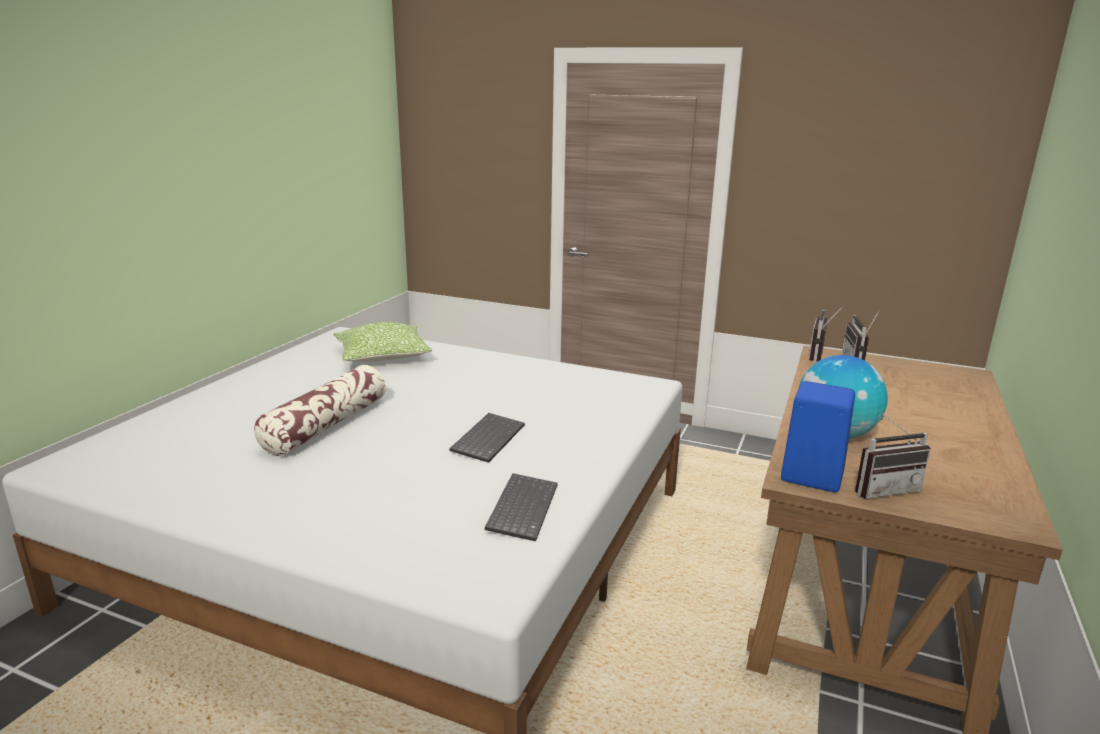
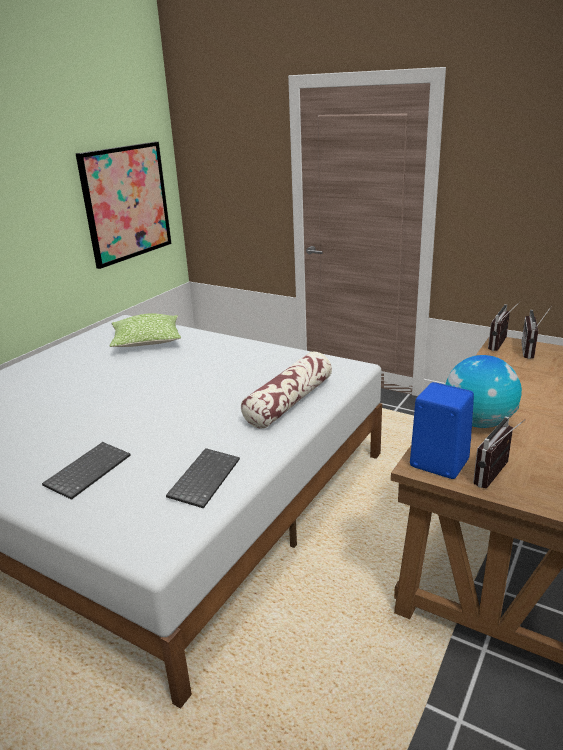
camera: 10 degrees right, 5 degrees up
(326, 425) = (83, 402): pillow -> pillow (289, 402)
(346, 188) = (126, 203): none -> picture
(487, 438) = (200, 415): keyboard -> keyboard (88, 470)
(883, 488) = (497, 477): radio -> radio turned 135 degrees clockwise

